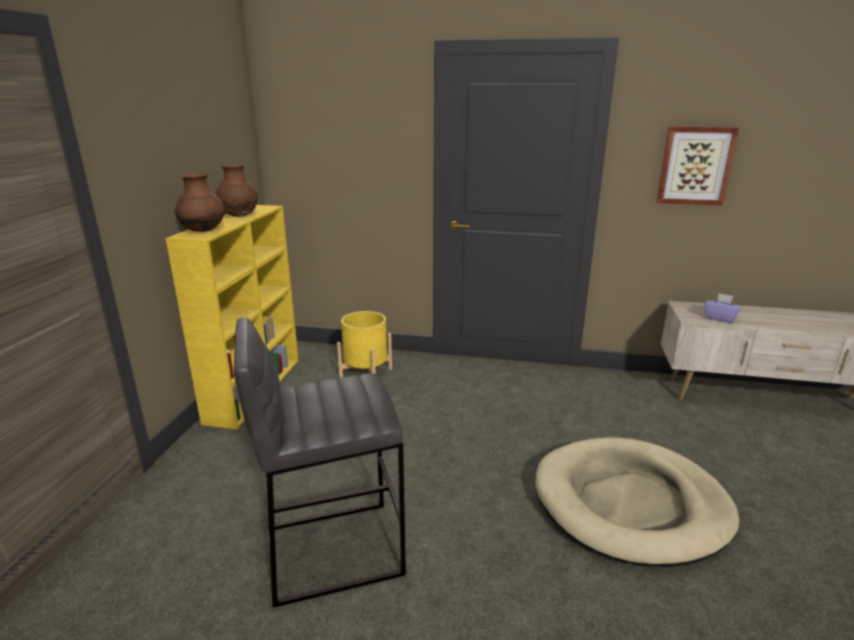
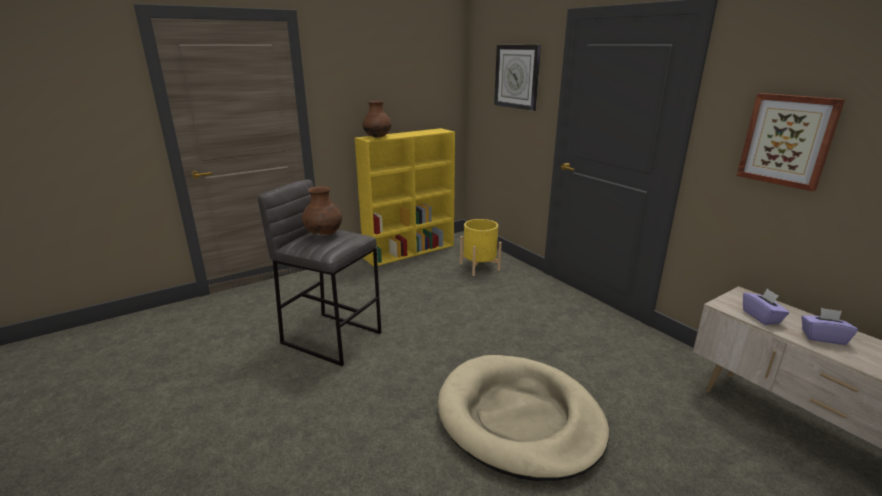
camera: 45 degrees right, 0 degrees up
(239, 216) = (415, 133): brown vase -> brown vase (323, 234)
(359, 124) = (517, 76): none -> wall clock
(763, 318) = (823, 337): none -> purple tissue box

